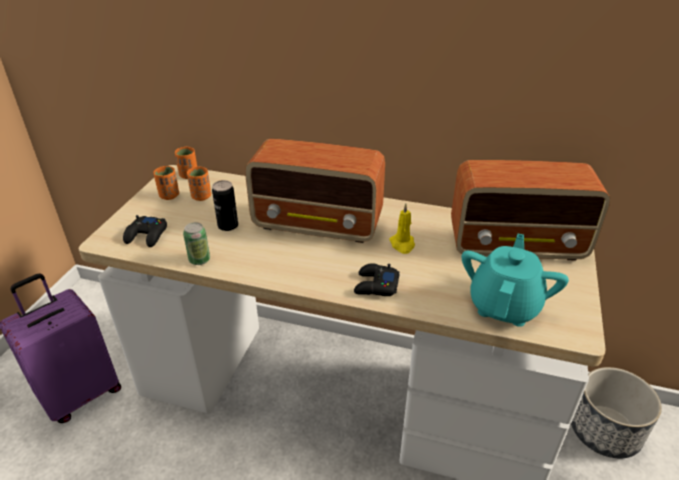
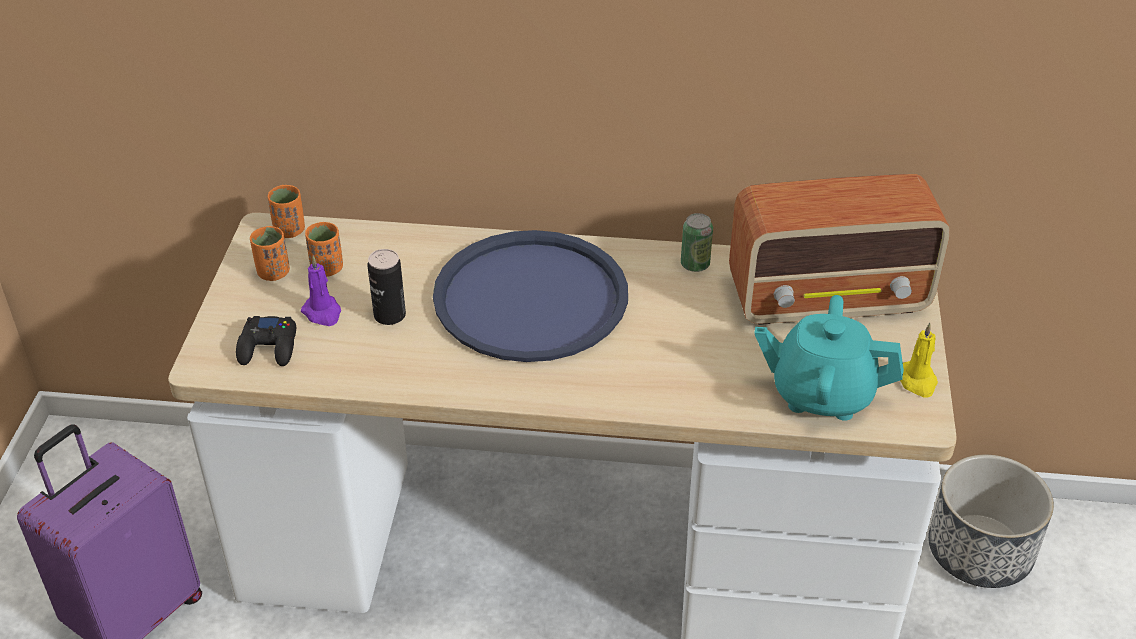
camera: 10 degrees left, 5 degrees up
(188, 220) = (323, 313): none -> purple candle
(199, 260) = (368, 377): can -> can (695, 264)
(319, 225) = (530, 297): radio -> blue tray
(375, 286) = (639, 386): black game controller -> none
(402, 244) = (664, 316): yellow candle -> yellow candle (917, 381)
(504, 305) = (821, 393): turquoise teapot -> turquoise teapot turned 90 degrees counterclockwise

